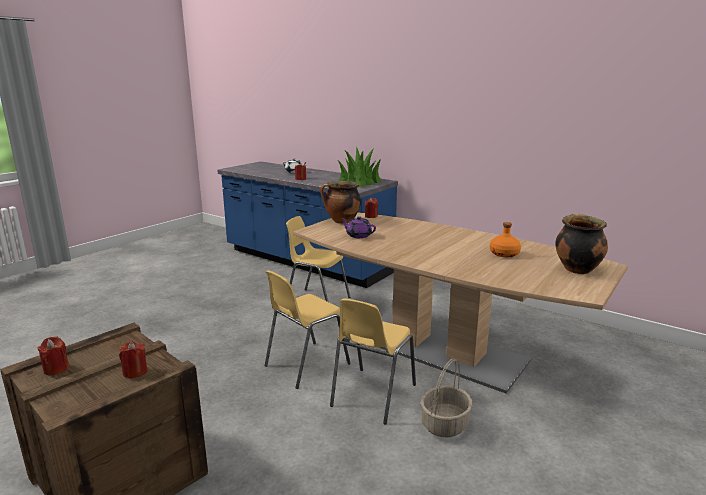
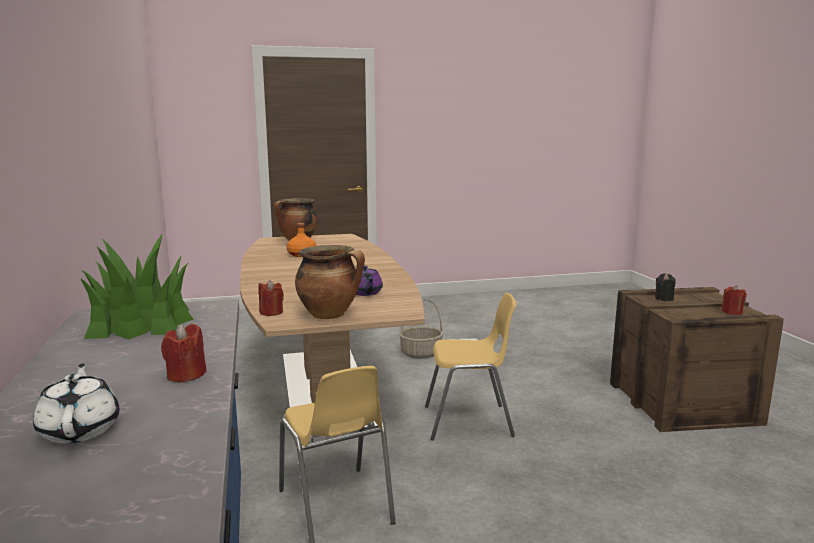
camera: 140 degrees left, 5 degrees down
(135, 372) = (664, 298): red candle -> black candle
(372, 395) = (443, 381): yellow chair -> none

